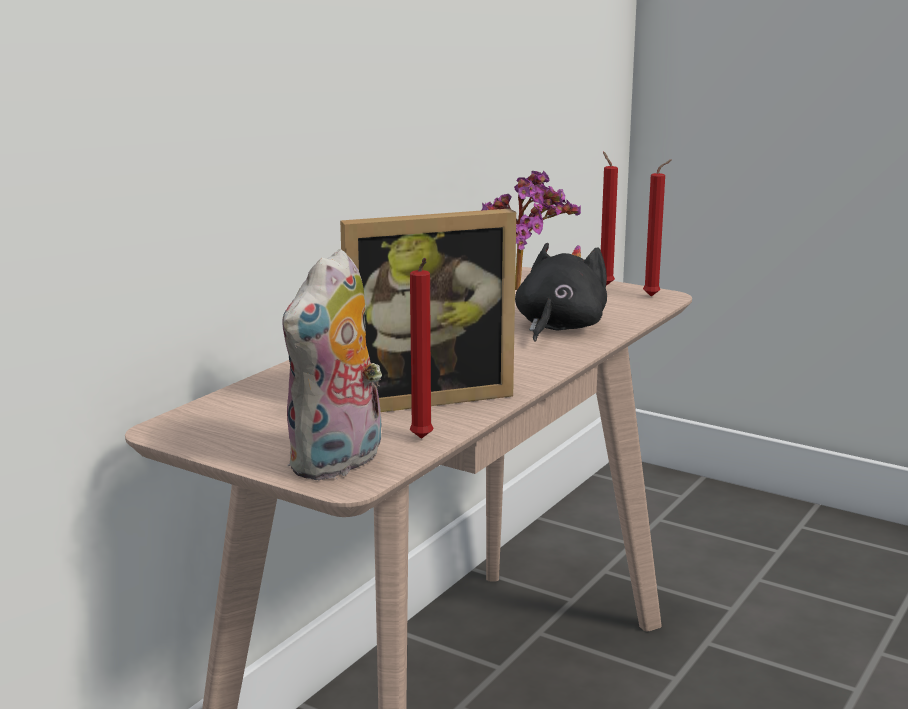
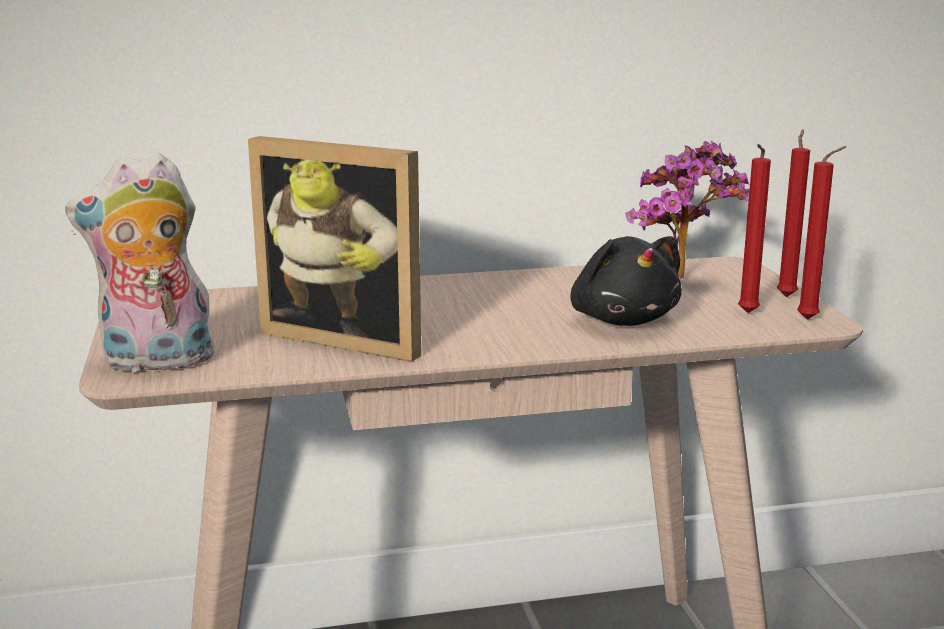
camera: 45 degrees right, 0 degrees up
(422, 440) = (250, 368): red candle -> red candle (746, 314)
(558, 327) = (622, 319): black plush toy -> black plush toy turned 90 degrees clockwise

